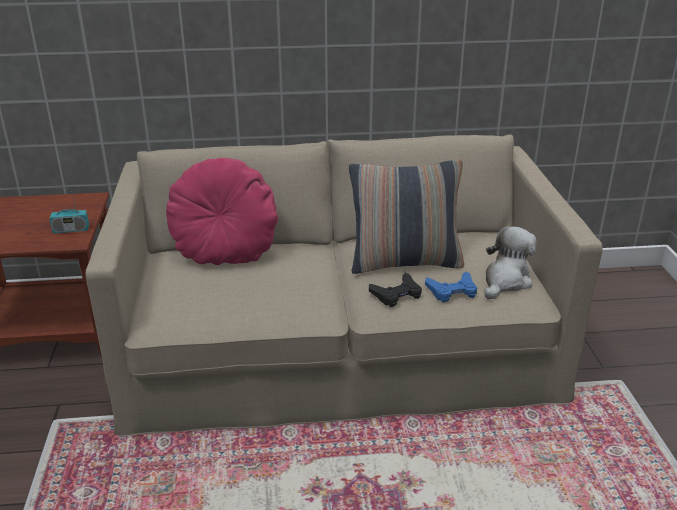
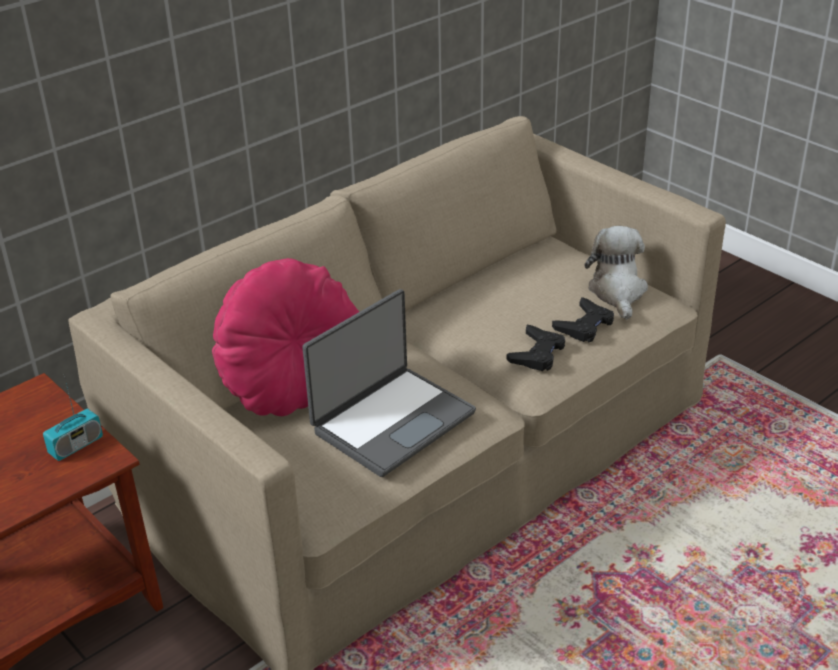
camera: 35 degrees left, 5 degrees up
(256, 293) = (391, 421): none -> laptop
(405, 262) = (500, 313): pillow -> none
(452, 291) = (584, 326): blue game controller -> black game controller

